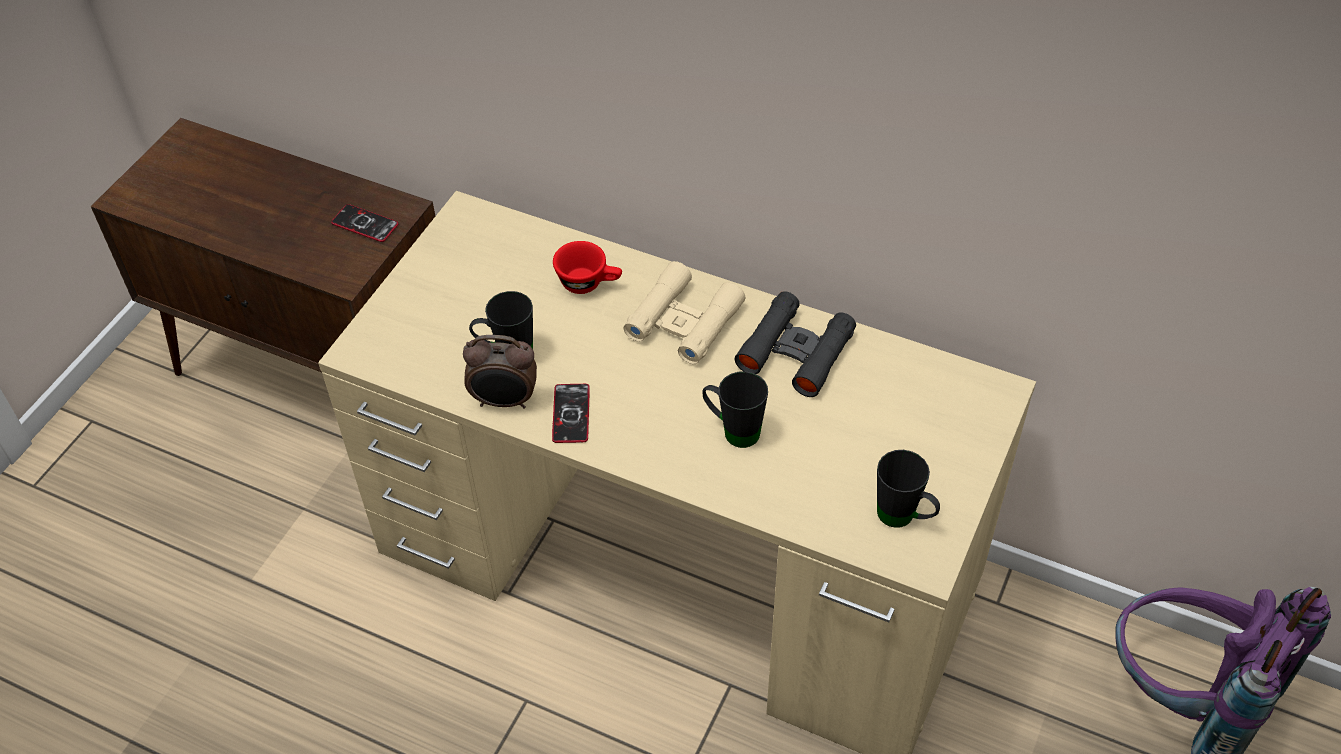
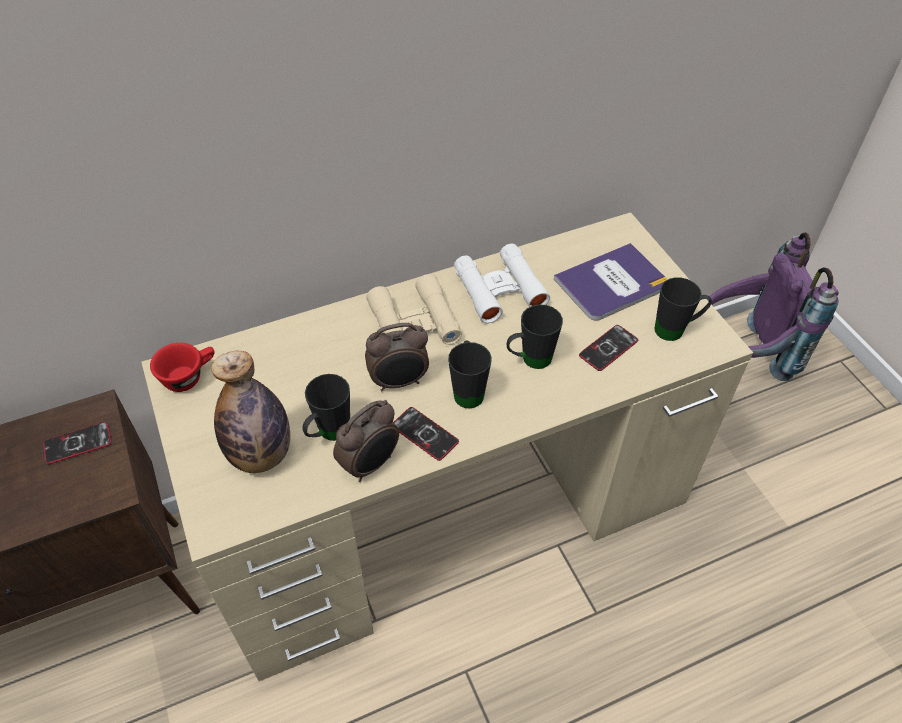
camera: 50 degrees left, 0 degrees up
(444, 328) = (261, 455): none -> bottle
(589, 283) = (322, 347): red cup -> red cup (189, 376)
(607, 359) = (399, 382): none -> alarm clock
(650, 410) = (468, 389): none -> black mug
(796, 351) = (499, 290): black binoculars -> white binoculars
(815, 479) = (608, 348): none -> phone
(907, 429) = (612, 283): none -> book

